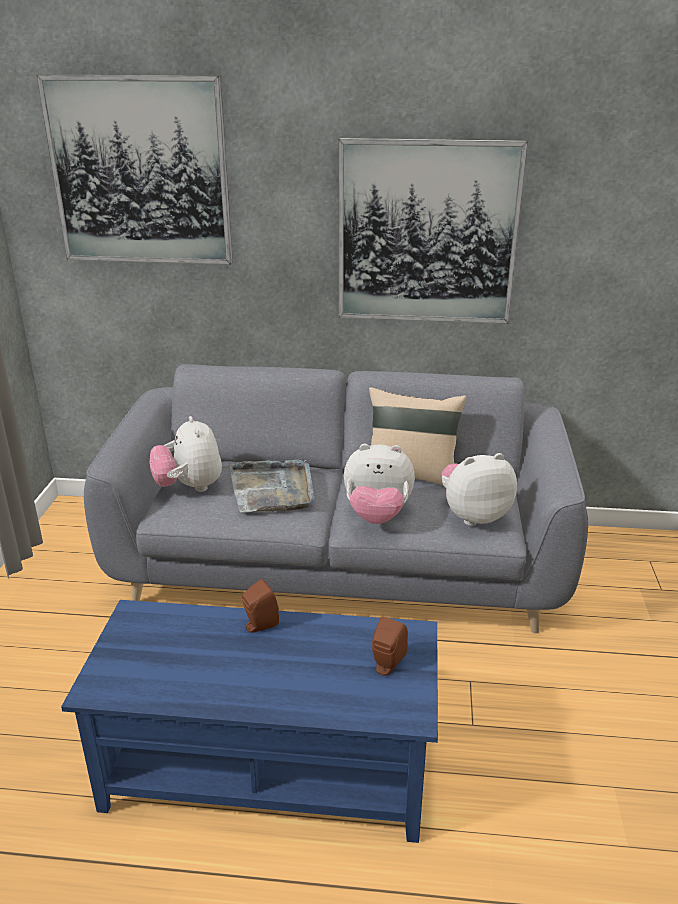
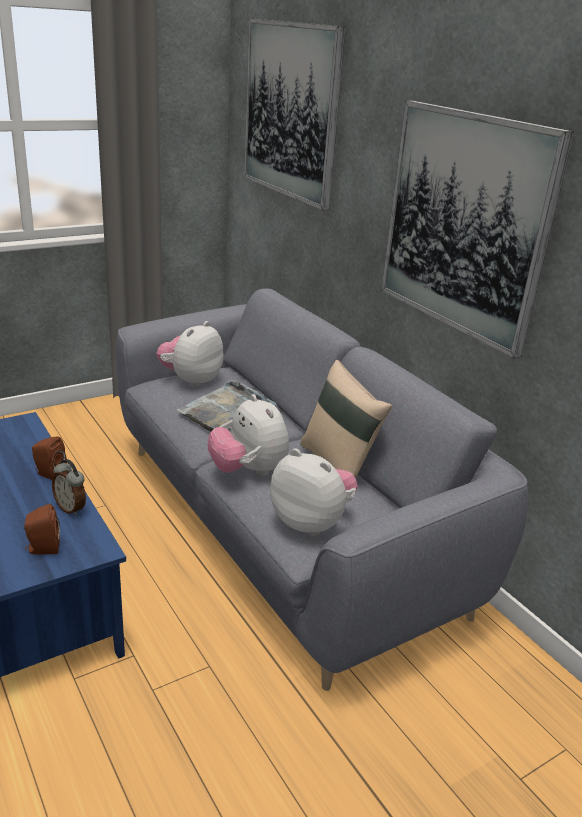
camera: 50 degrees right, 0 degrees up
(335, 629) = (71, 508): none -> alarm clock

